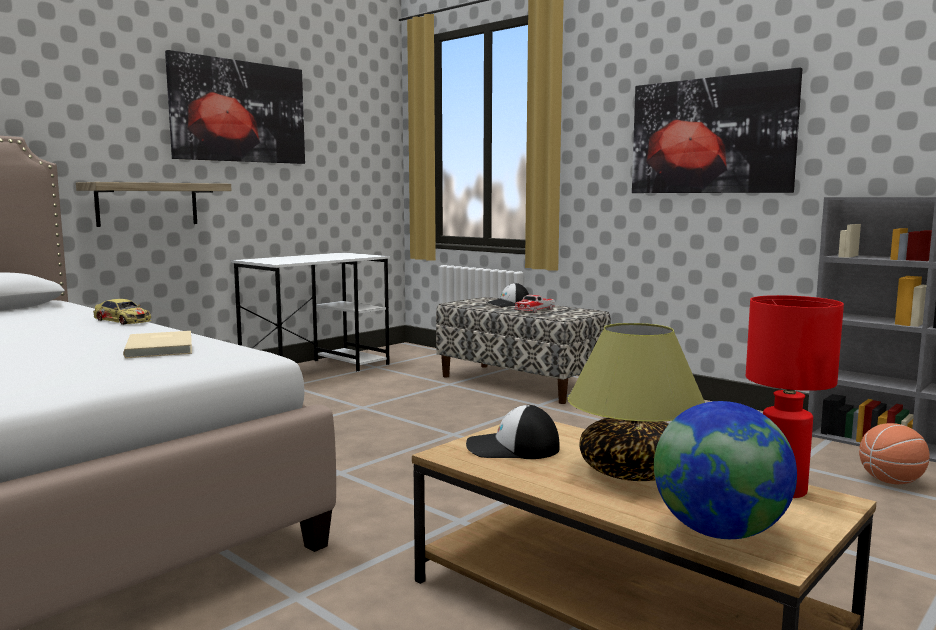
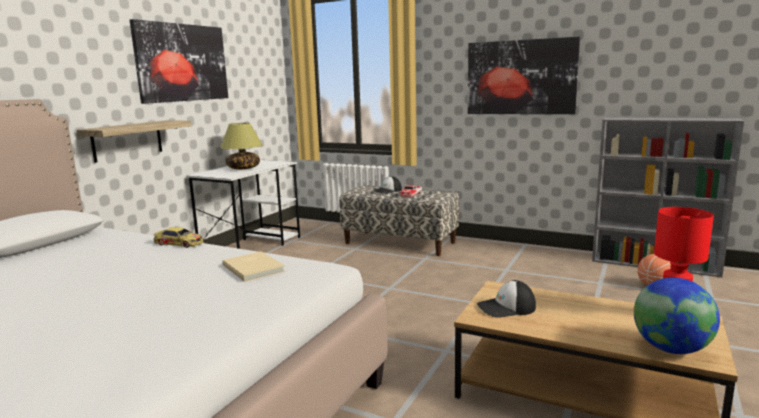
camera: 15 degrees left, 5 degrees up
(632, 472) = (588, 315): table lamp -> table lamp (243, 168)

